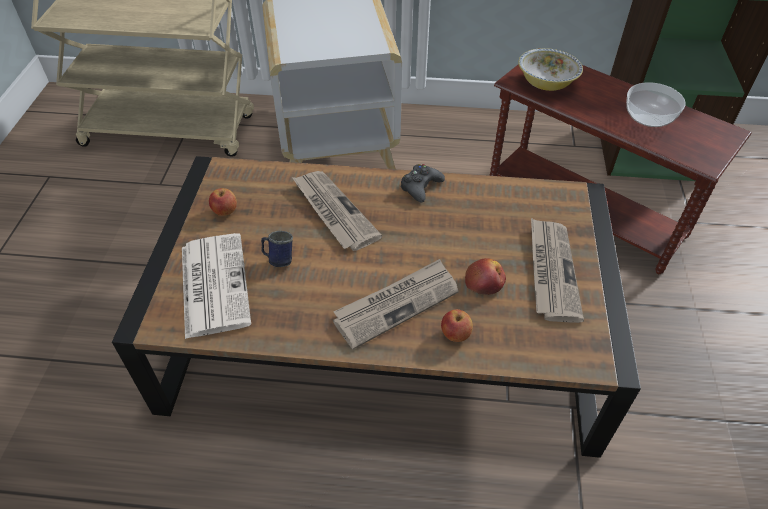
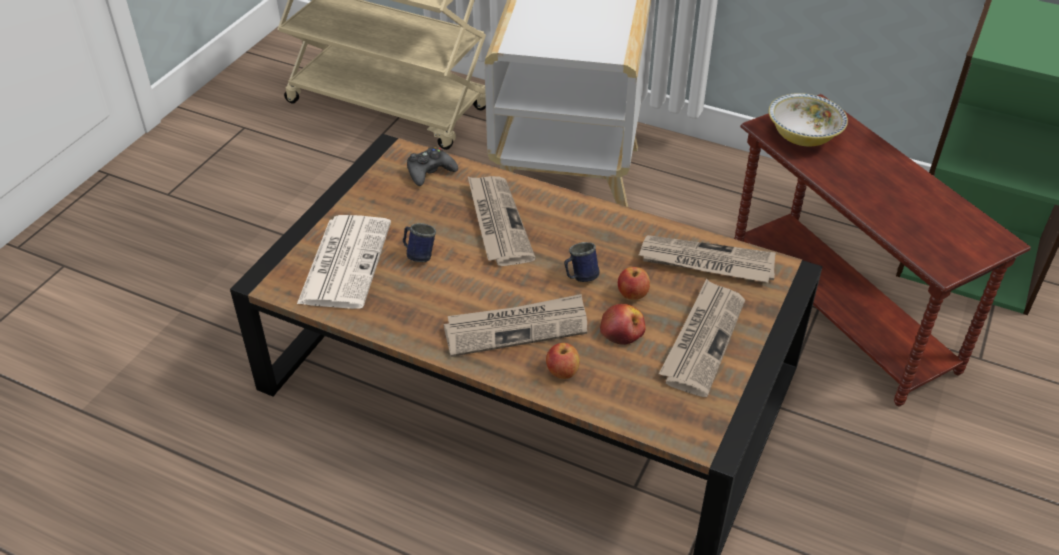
camera: 20 degrees right, 5 degrees down
(225, 211) = (387, 196): apple -> apple (632, 295)
(420, 187) = (605, 219): black game controller -> black game controller (430, 172)
(426, 243) = (580, 277): none -> blue mug
(518, 203) = (706, 262): none -> newspaper
(650, 116) = (909, 200): bowl -> none

